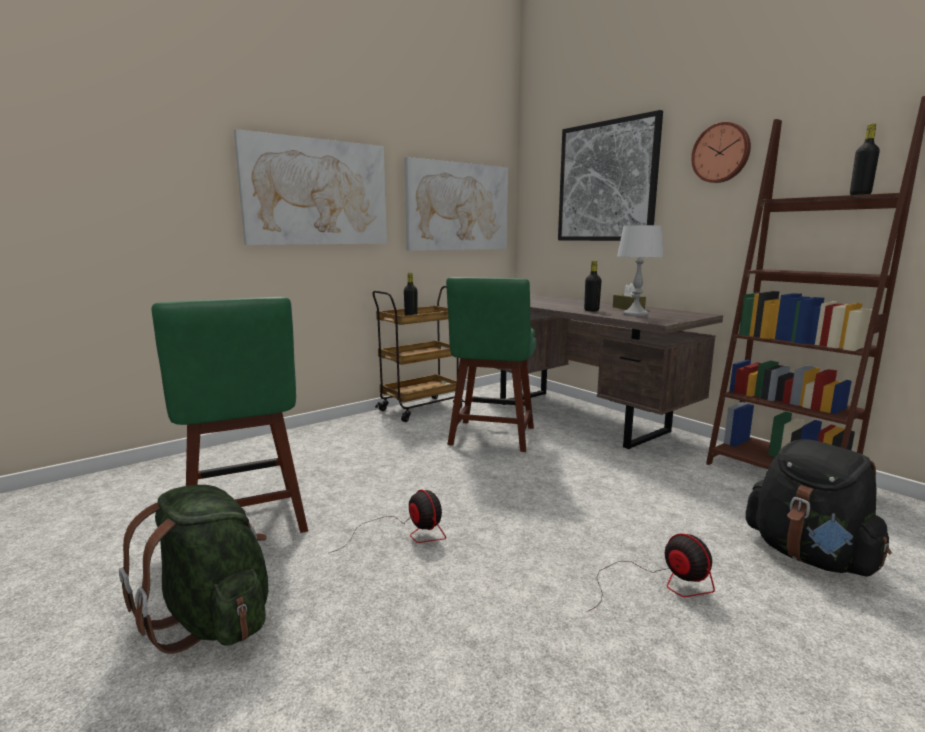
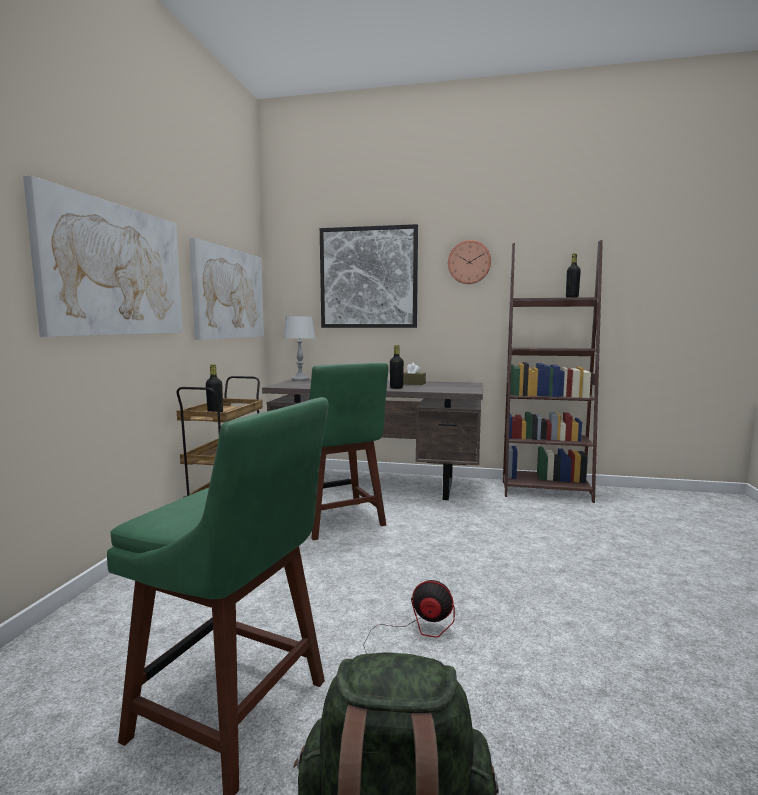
camera: 40 degrees left, 5 degrees down
(635, 314) = (435, 388): grey table lamp -> grey table lamp (300, 379)
(658, 584) = (610, 587): fan -> none
(809, 556) = (632, 536): black backpack -> none

